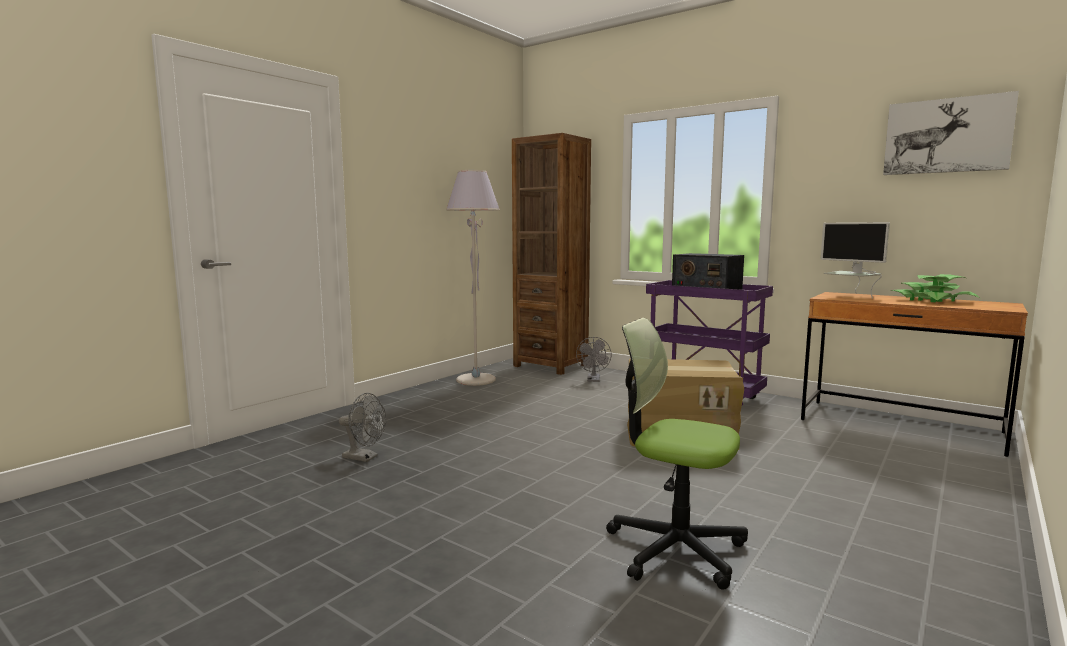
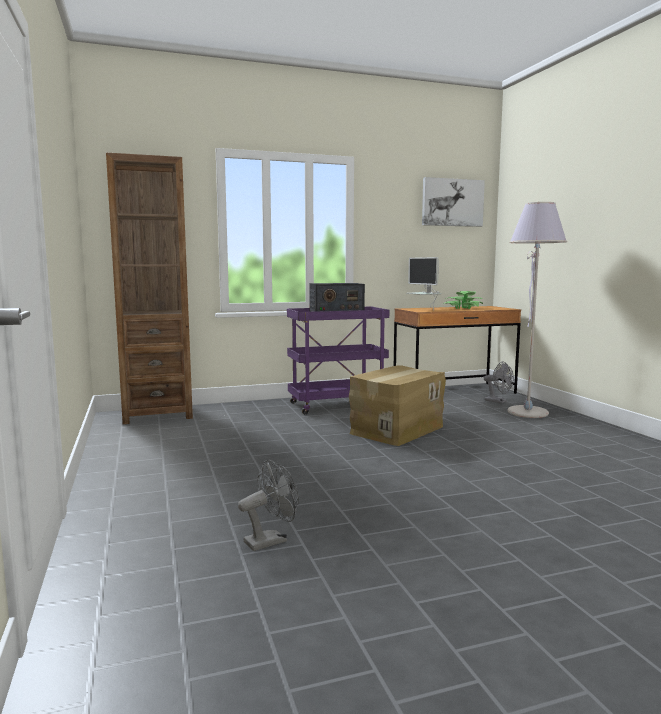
camera: 55 degrees left, 0 degrees up
(475, 380) = (130, 446): grey floor lamp -> grey floor lamp (527, 413)
(593, 380) = (232, 415): grey fan -> grey fan (498, 401)
(675, 548) = (571, 482): office chair -> none
(851, 296) = (424, 309): monitor -> monitor turned 60 degrees clockwise

